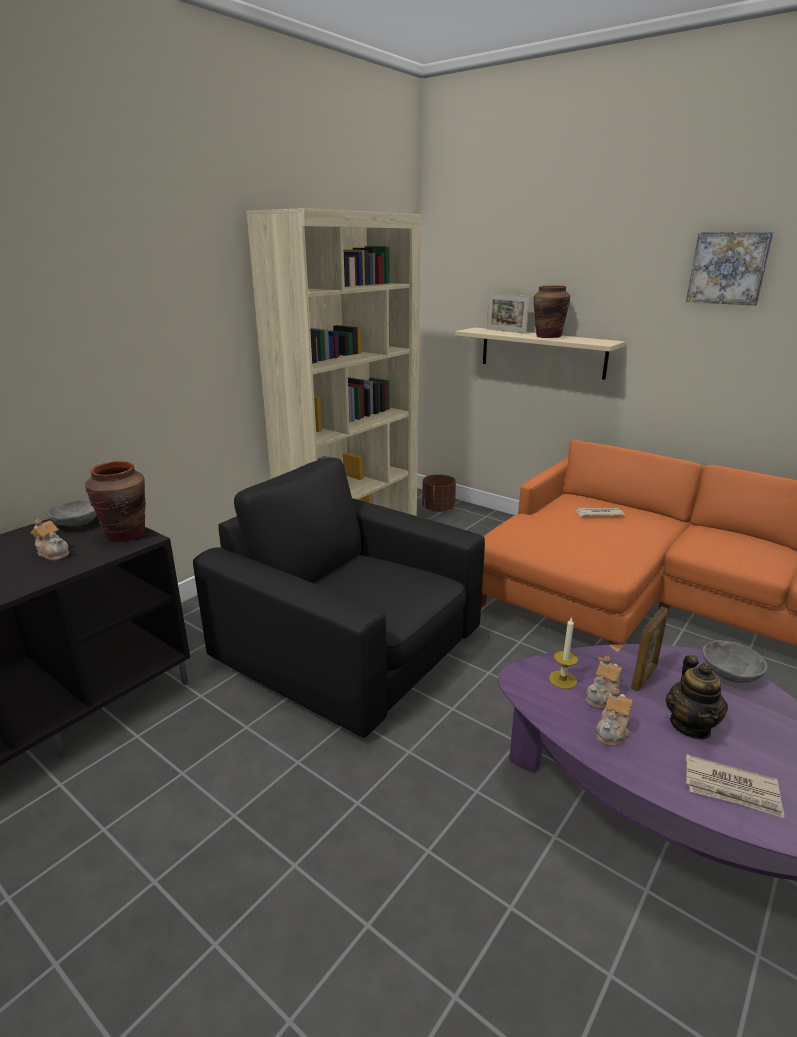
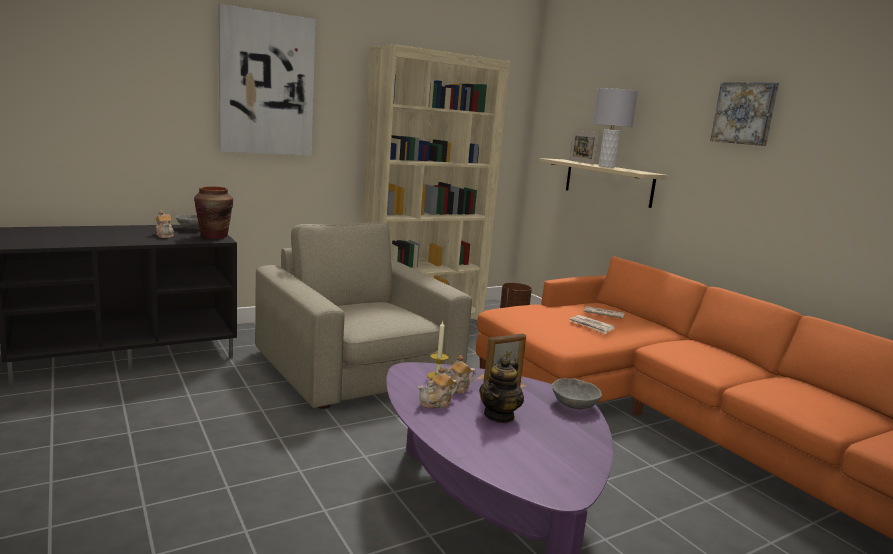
camera: 20 degrees right, 10 degrees down
(122, 286) = (266, 84): none -> picture
(351, 645) = (359, 368): black armchair -> beige armchair
(548, 336) = (606, 166): brown vase -> grey table lamp
(732, 789) = (482, 444): newspaper -> newspaper (591, 326)

